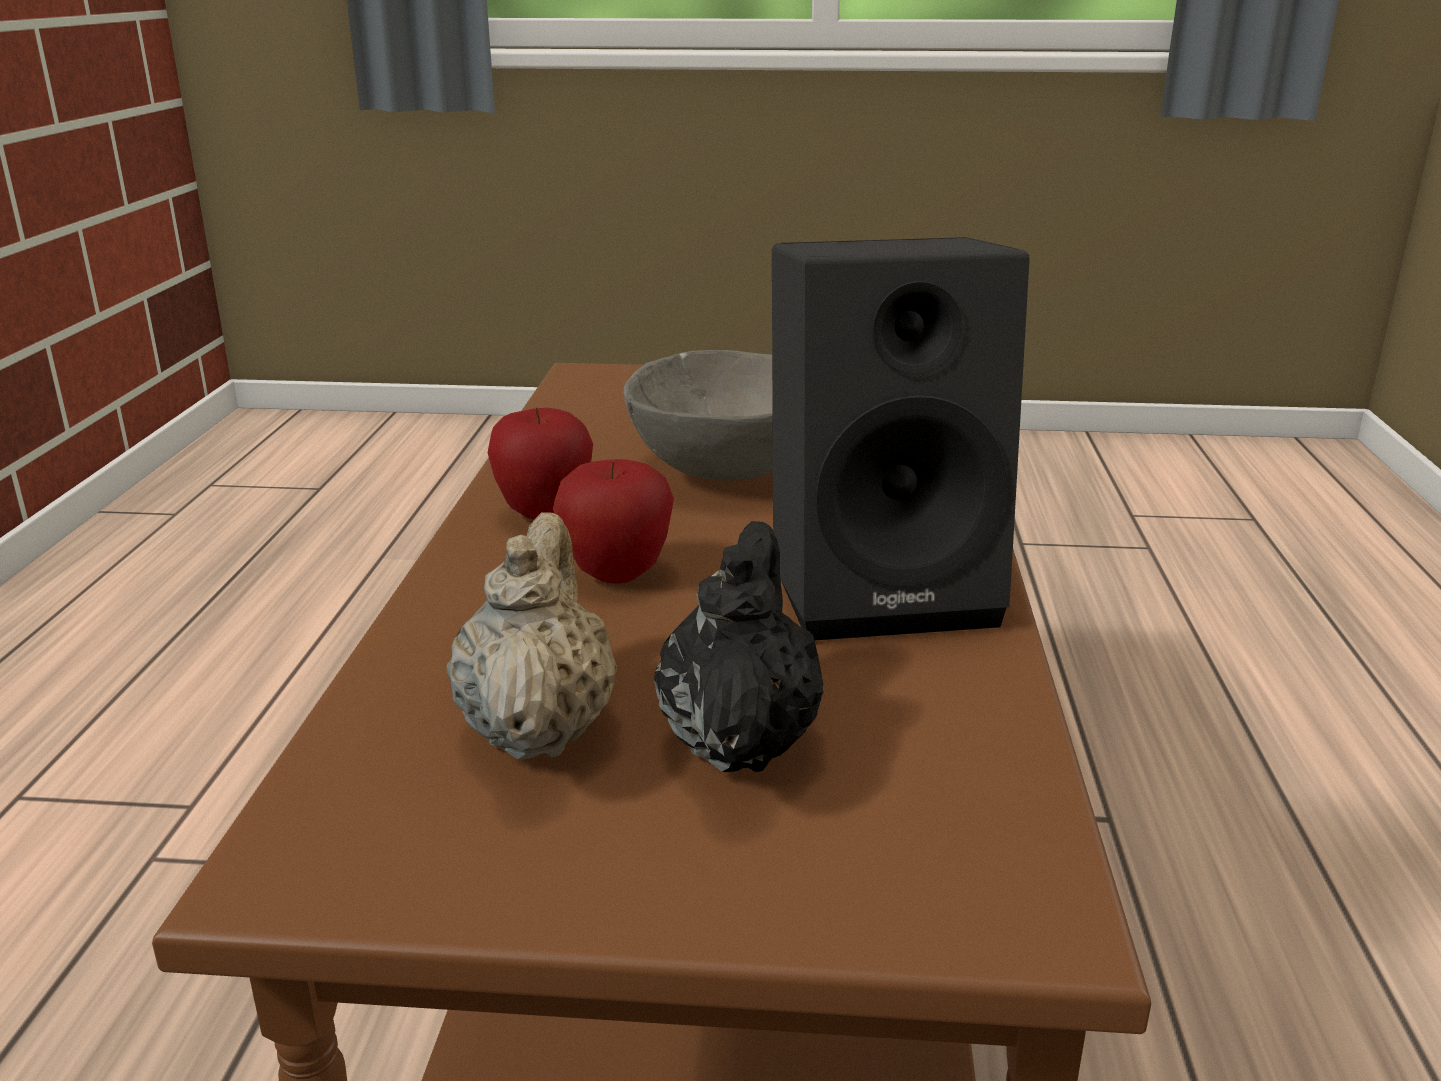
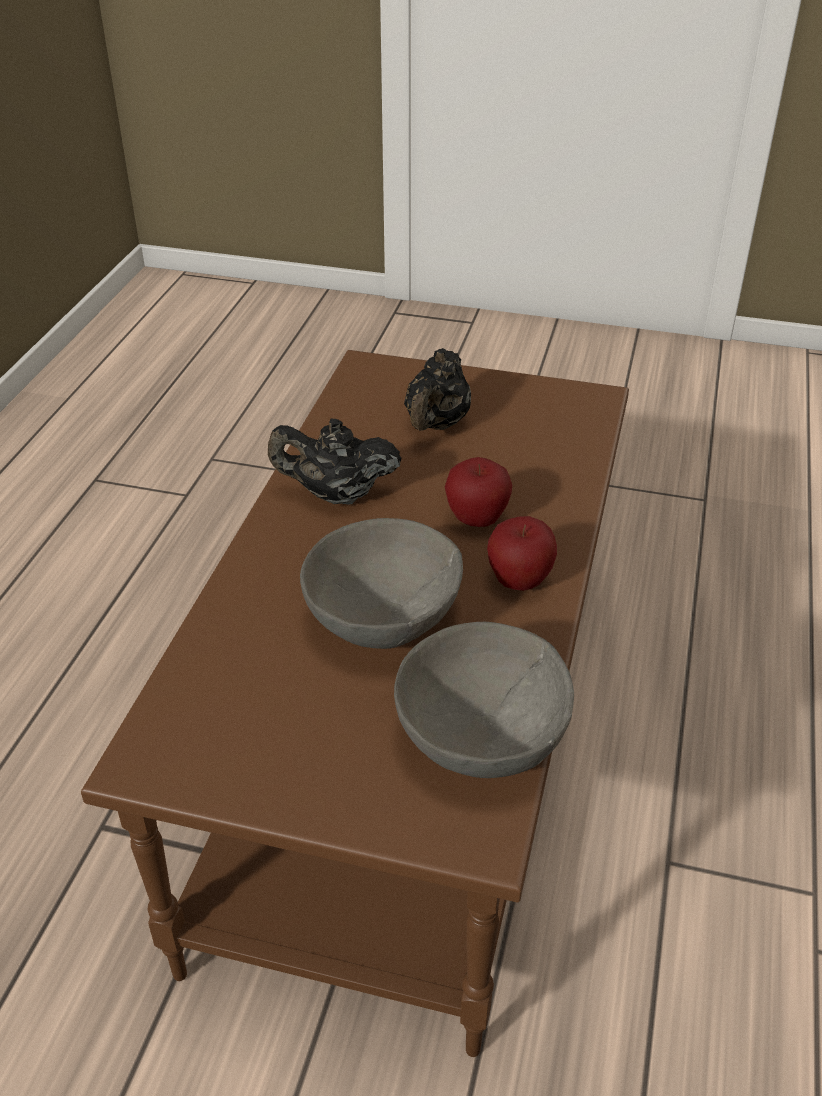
camera: 170 degrees left, 15 degrees up
(538, 728) = (515, 437): beige teapot -> none
(591, 411) = (482, 737): none -> grey bowl
(884, 587) = (336, 495): black speaker -> black teapot

